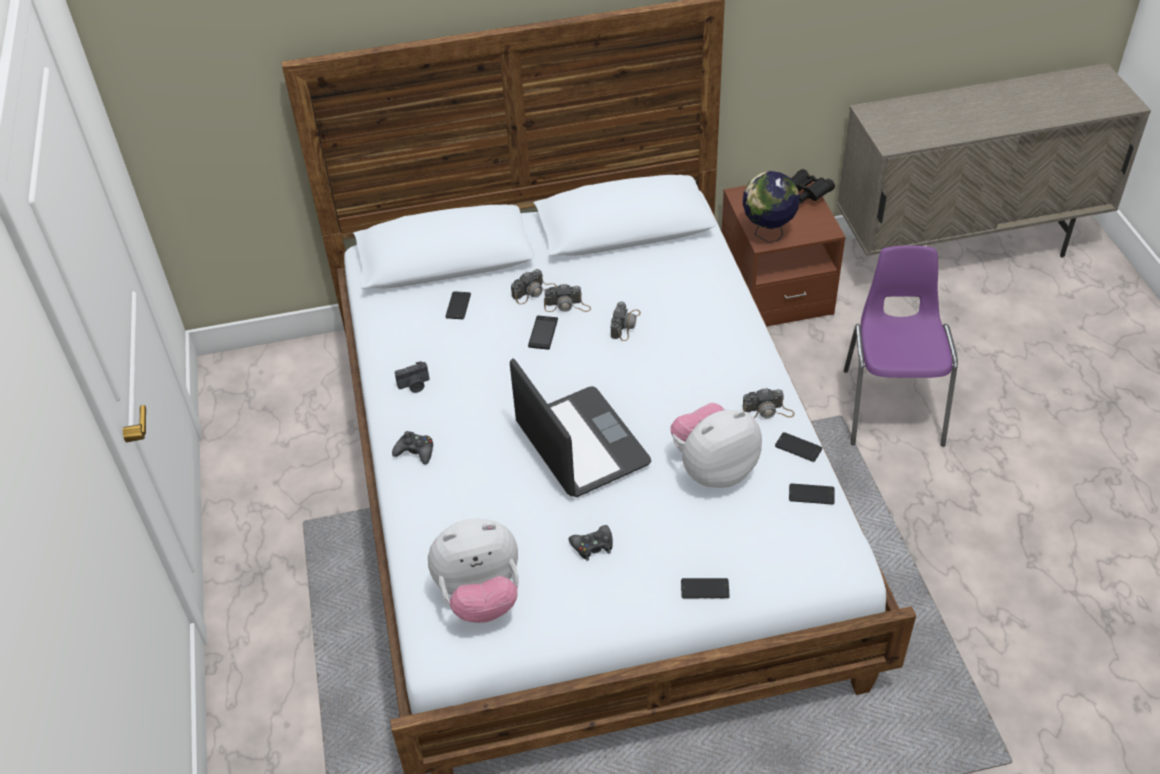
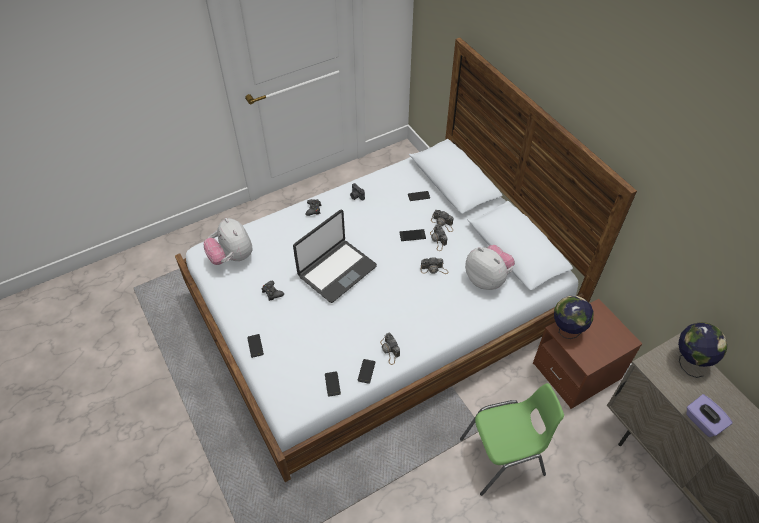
camera: 70 degrees right, 5 degrees up
(713, 468) = (338, 333): plush toy -> plush toy (487, 279)
(804, 195) = (618, 344): black binoculars -> none
(891, 406) = (503, 458): purple chair -> green chair
(894, 112) = (689, 361): none -> globe
(980, 129) = (702, 422): none -> purple tissue box

